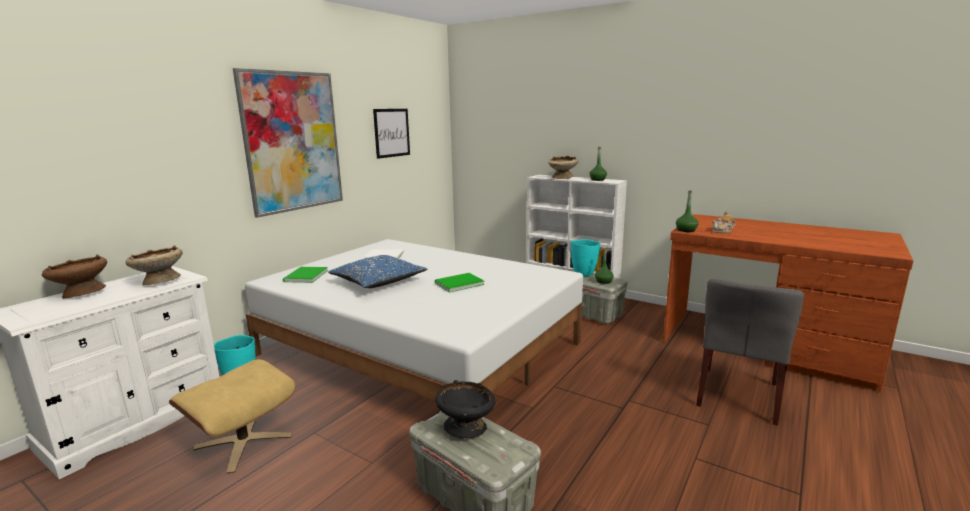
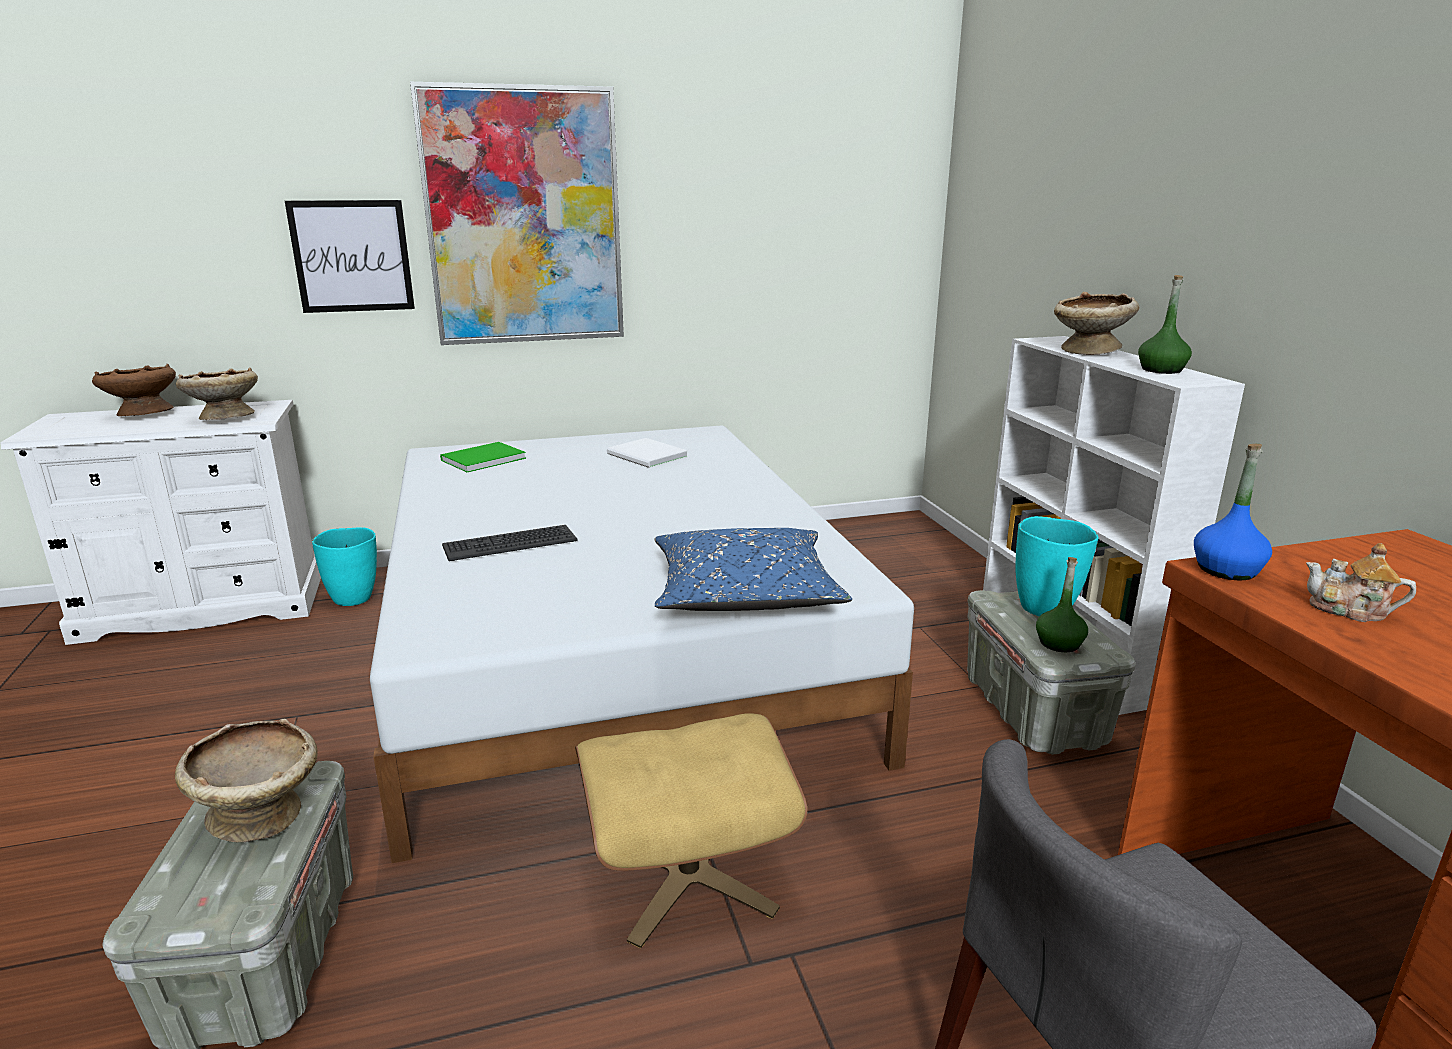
camera: 40 degrees right, 5 degrees up
(243, 441) = (228, 686): beige ottoman -> beige ottoman (689, 876)
(378, 282) = (538, 498): blue pillow -> blue pillow (744, 594)
(392, 133) = (765, 211): picture -> picture (352, 256)
(409, 299) = (510, 543): none -> keyboard
(457, 283) = (634, 541): green book -> none
(466, 427) = (262, 815): black bowl -> beige bowl
(686, 230) = (1226, 570): green bottle -> blue bottle

